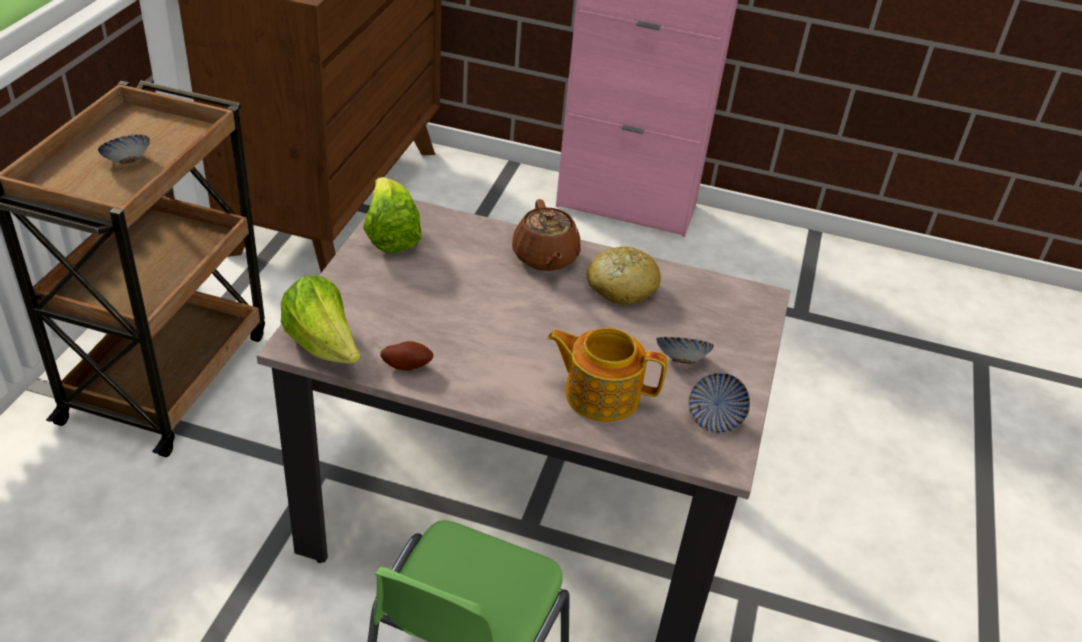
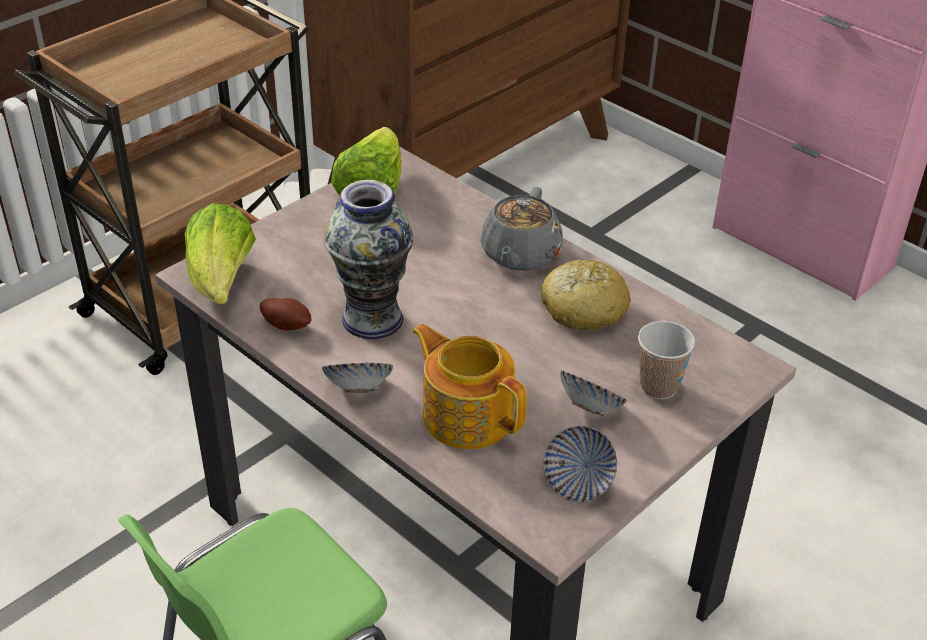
camera: 30 degrees right, 0 degrees up
(127, 162) = (167, 63): bowl -> bowl (358, 389)
(472, 340) = (373, 318): none -> vase
(545, 258) = (520, 255): brown teapot -> grey teapot
(714, 330) = (658, 387): none -> cup

